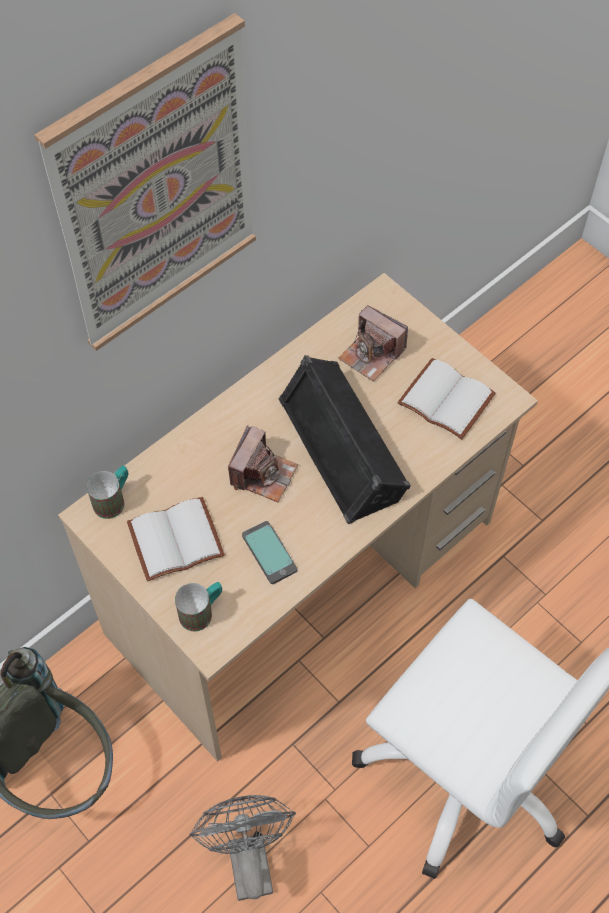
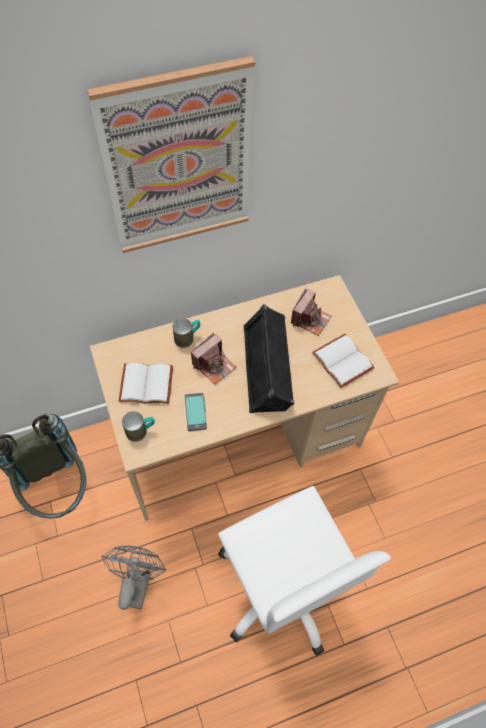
camera: 20 degrees right, 0 degrees up
(114, 499) = (123, 348): mug -> mug (188, 338)
(372, 354) = (310, 319): camera -> camera turned 120 degrees counterclockwise

